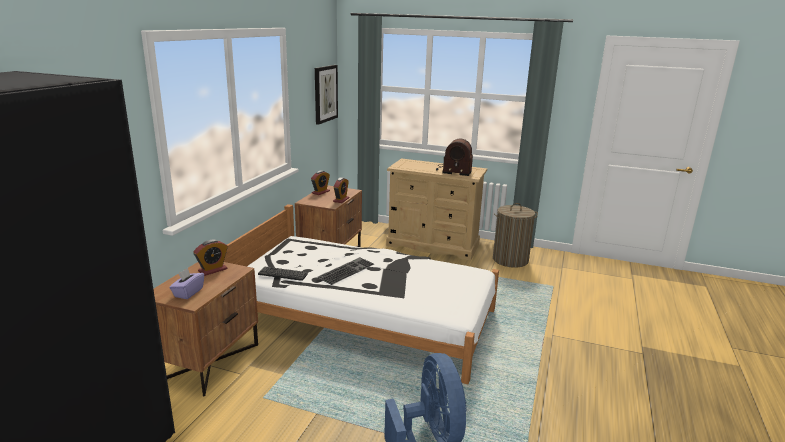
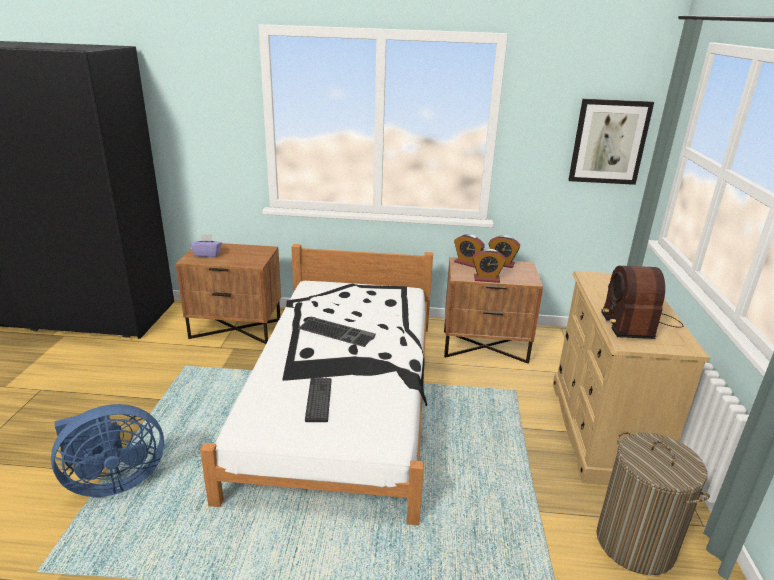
camera: 75 degrees right, 5 degrees up
(212, 270) = (252, 254): alarm clock -> alarm clock (467, 263)
(282, 274) = (312, 299): keyboard -> keyboard (318, 400)

